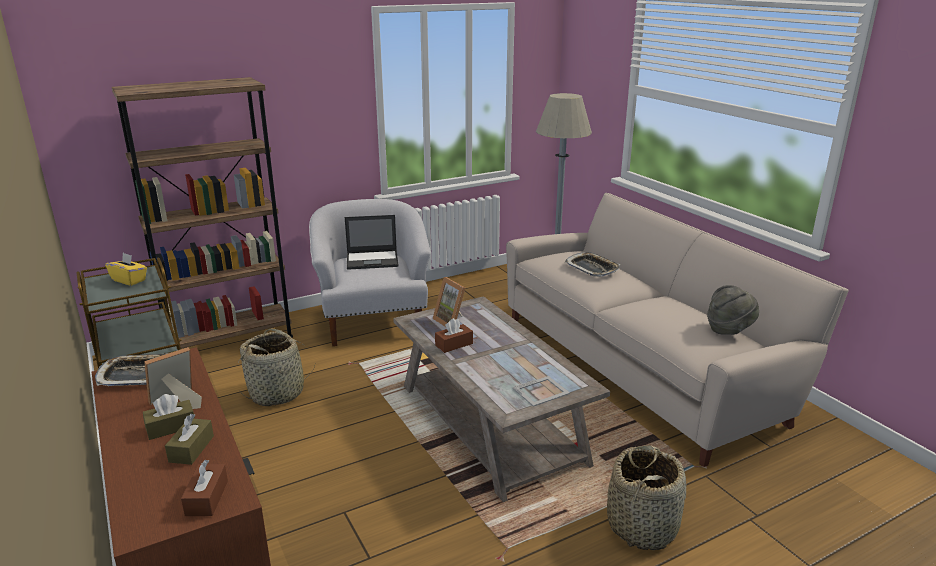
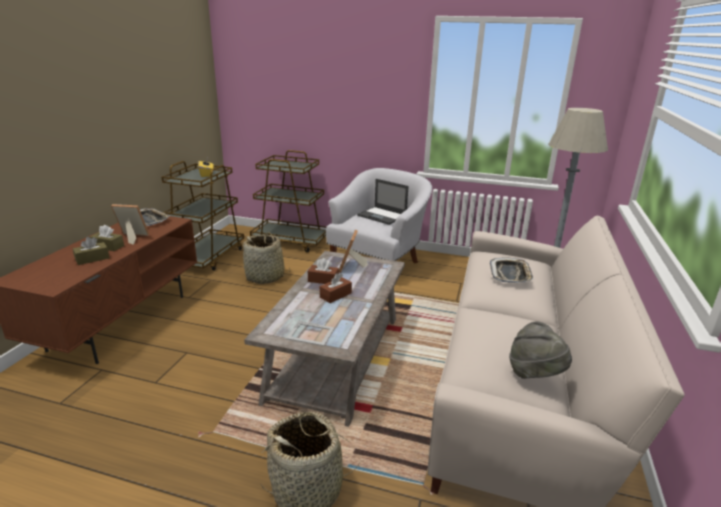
camera: 45 degrees right, 0 degrees up
(207, 498) = (50, 281): brown tissue box -> brown tissue box (335, 295)
(229, 340) = (291, 241): brown bookcase -> brown cart

